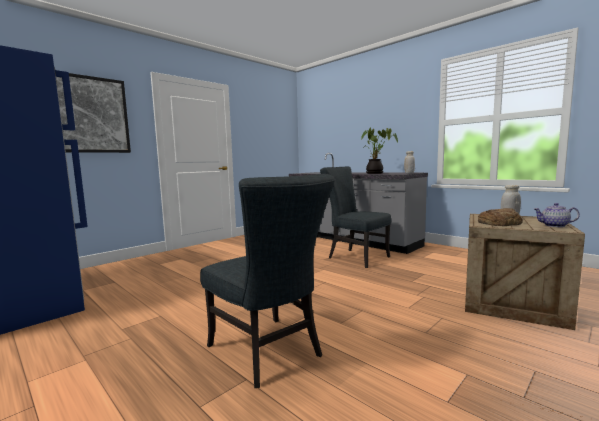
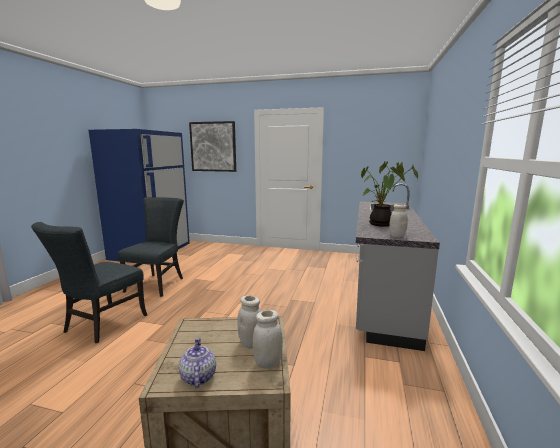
camera: 60 degrees right, 5 degrees up
(355, 257) = (315, 313): grey chair -> grey chair (158, 283)
(499, 223) = (209, 335): bread -> none
(532, 217) = (268, 363): none -> white jar

